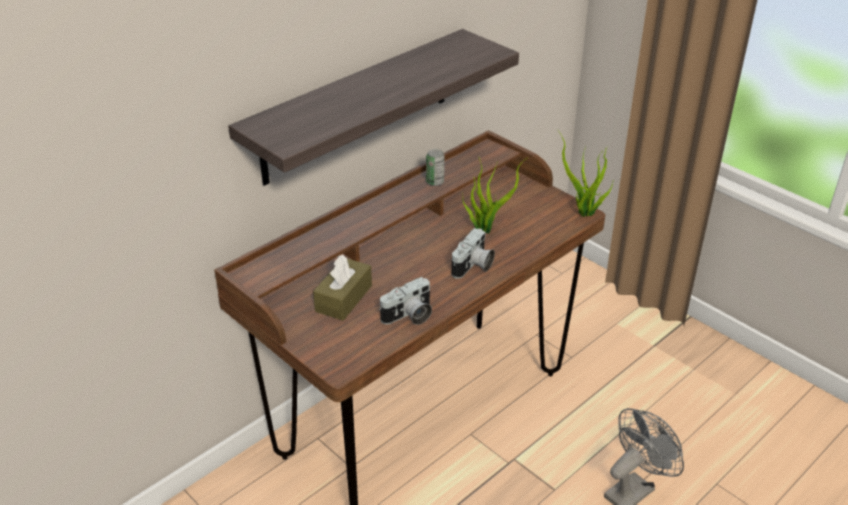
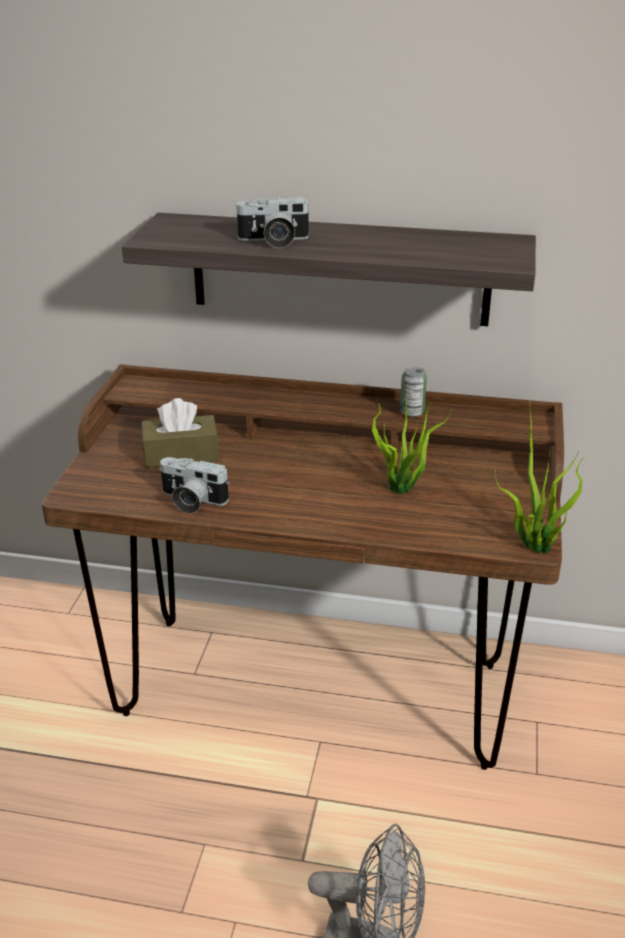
camera: 55 degrees right, 5 degrees down
(473, 266) = (323, 507): camera -> camera (273, 241)

